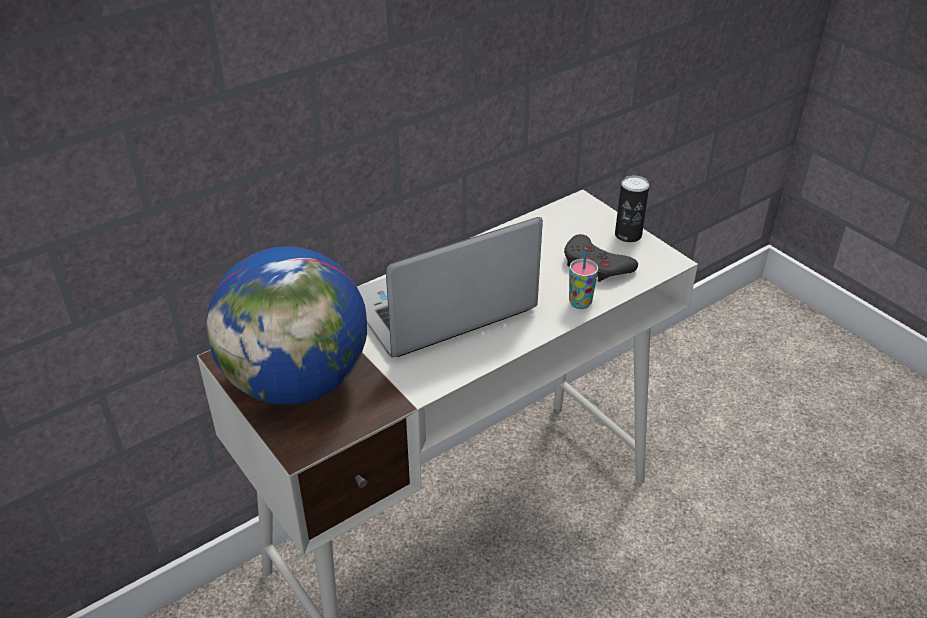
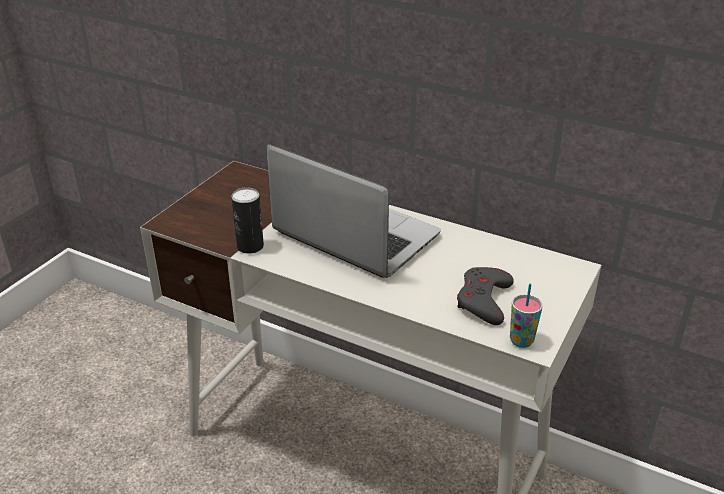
camera: 65 degrees right, 5 degrees down
(297, 382) = (229, 202): globe -> none
(580, 303) = (417, 304): cup -> cup (521, 341)
(628, 235) = (552, 309): can -> can (250, 246)

